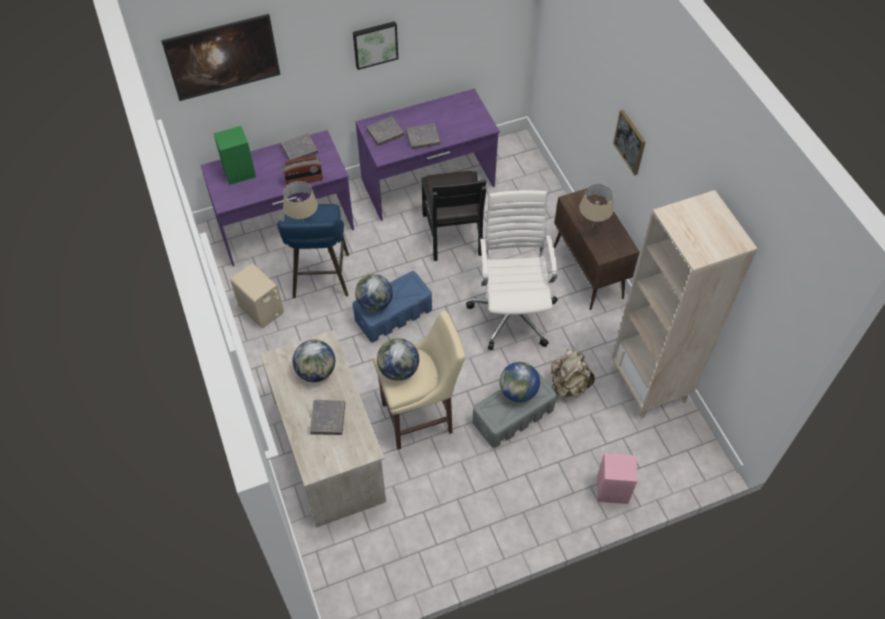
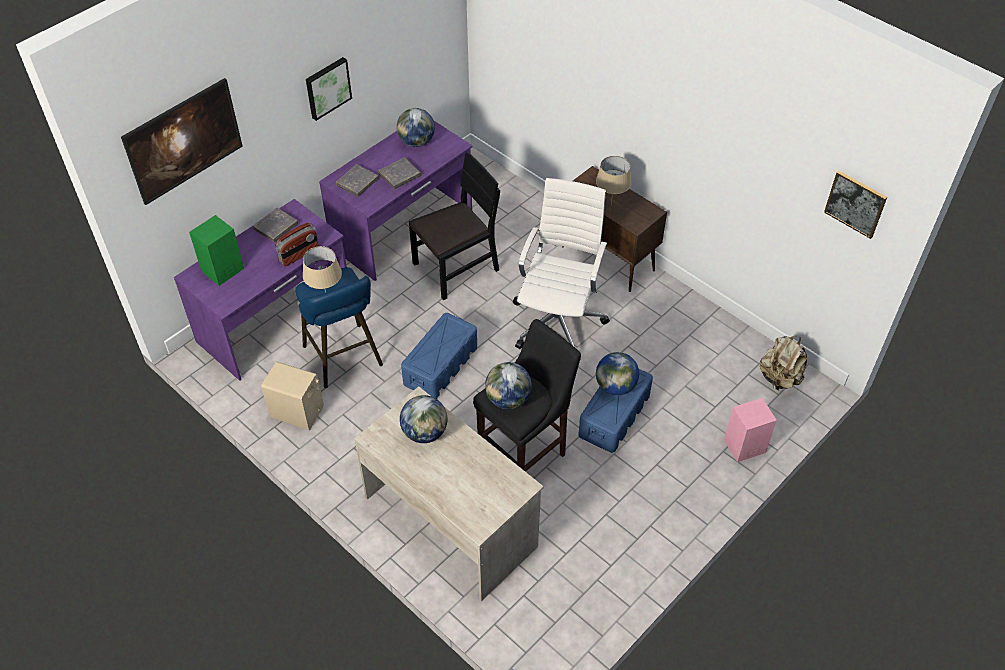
camera: 25 degrees left, 5 degrees down
(328, 418) = (464, 472): grey book -> none
(374, 303) = (425, 357): globe -> globe (416, 142)
(421, 417) = (525, 453): beige stool -> black stool
(453, 233) = (456, 268): black chair -> black chair turned 90 degrees counterclockwise
(512, 416) = (614, 416): grey storage box -> blue storage box
(513, 312) = (558, 320): white office chair -> white office chair turned 45 degrees clockwise
(568, 385) = (649, 367): beige backpack -> beige backpack (780, 378)
(630, 142) = (630, 103): picture -> picture (855, 203)
(649, 385) = (723, 339): beige bookcase -> none

